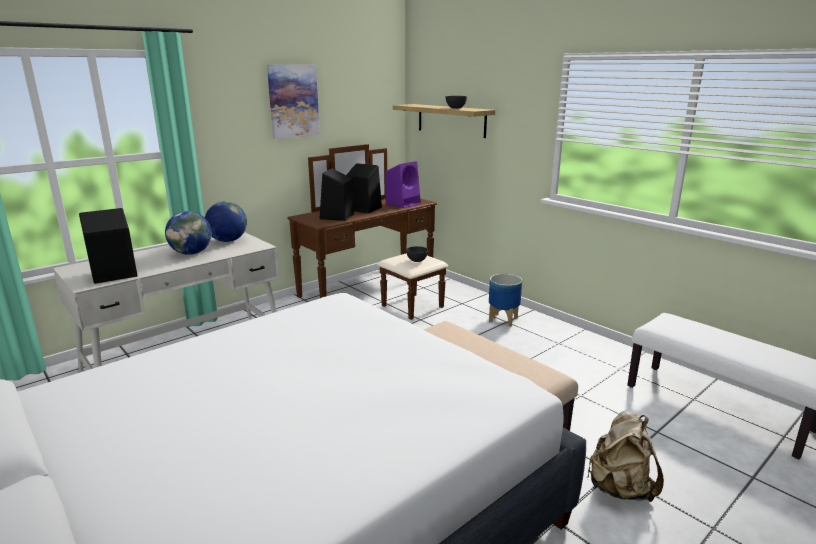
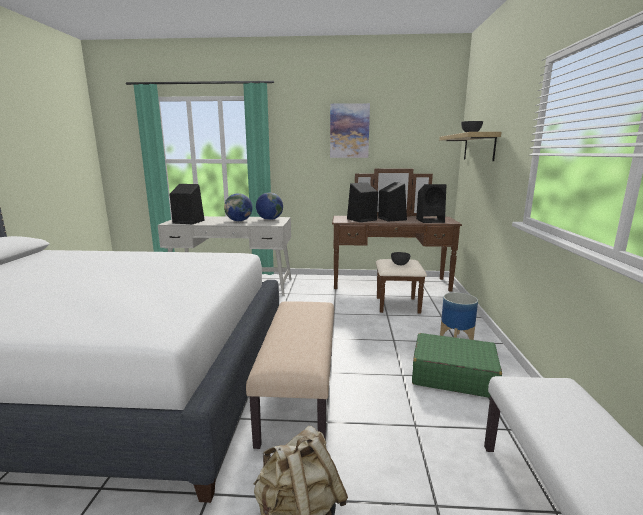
camera: 45 degrees right, 5 degrees down
(403, 203) = (430, 220): purple speaker -> black speaker
(544, 349) = (452, 375): none -> green suitcase

